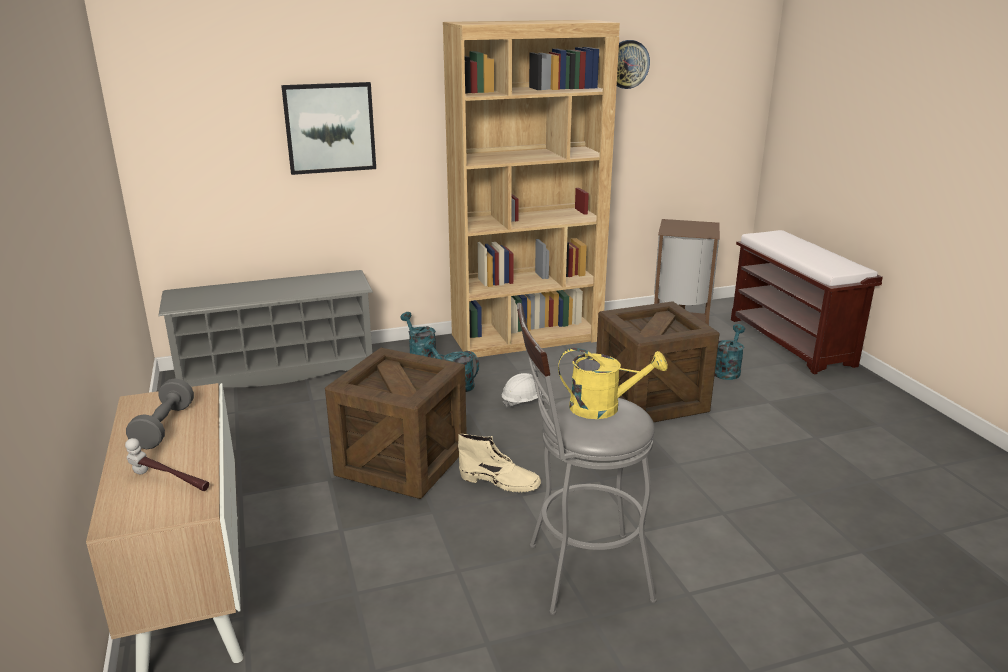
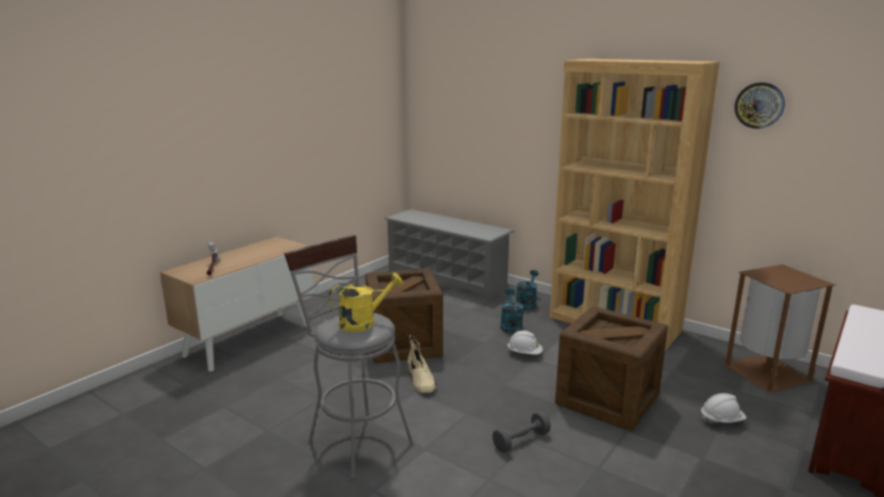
camera: 55 degrees right, 5 degrees down
(164, 427) = (257, 251): grey dumbbell -> grey dumbbell (521, 441)
(330, 127) = (508, 127): picture -> none
(604, 408) = (363, 322): yellow watering can -> yellow watering can turned 90 degrees counterclockwise
(727, 370) = (721, 420): turquoise watering can -> white hard hat

